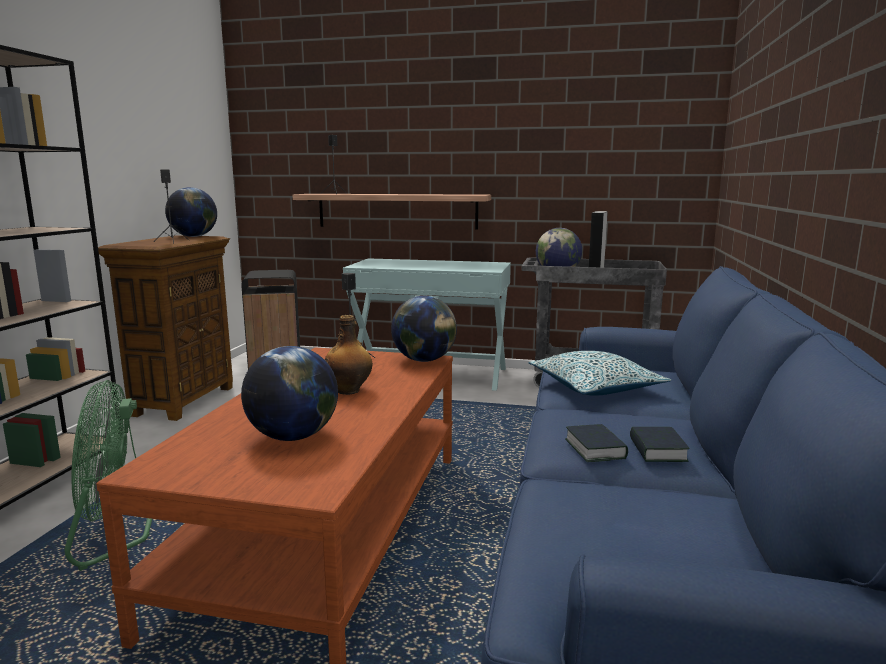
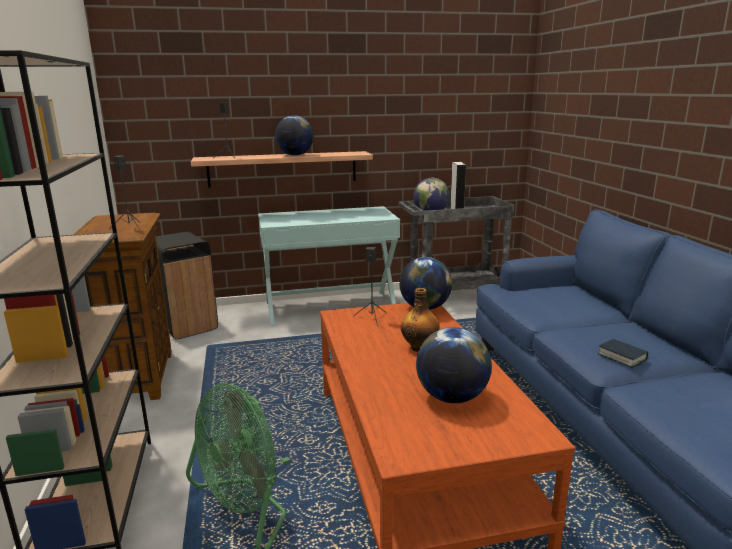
camera: 25 degrees left, 5 degrees up
(194, 236) = (127, 216): globe -> globe (295, 155)
(595, 387) = (550, 307): pillow -> none
(657, 450) = (653, 350): book -> none

